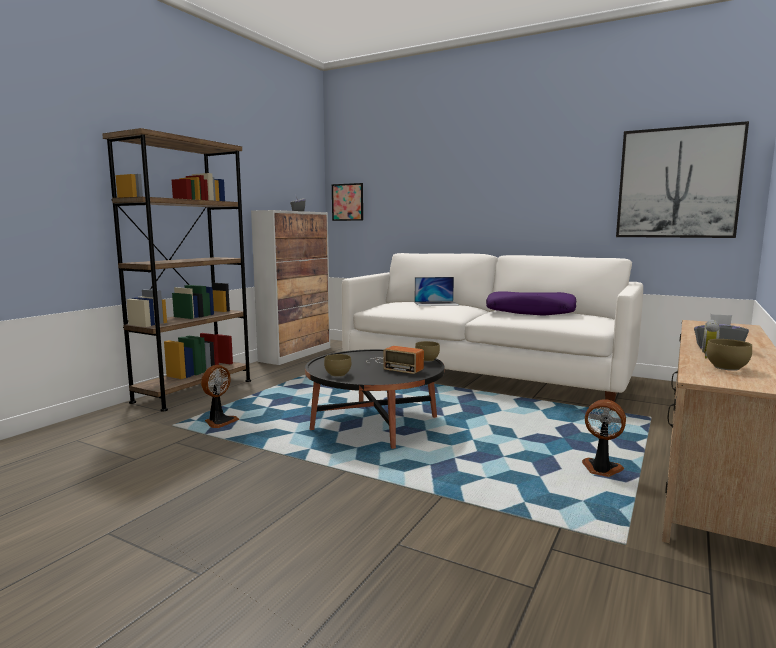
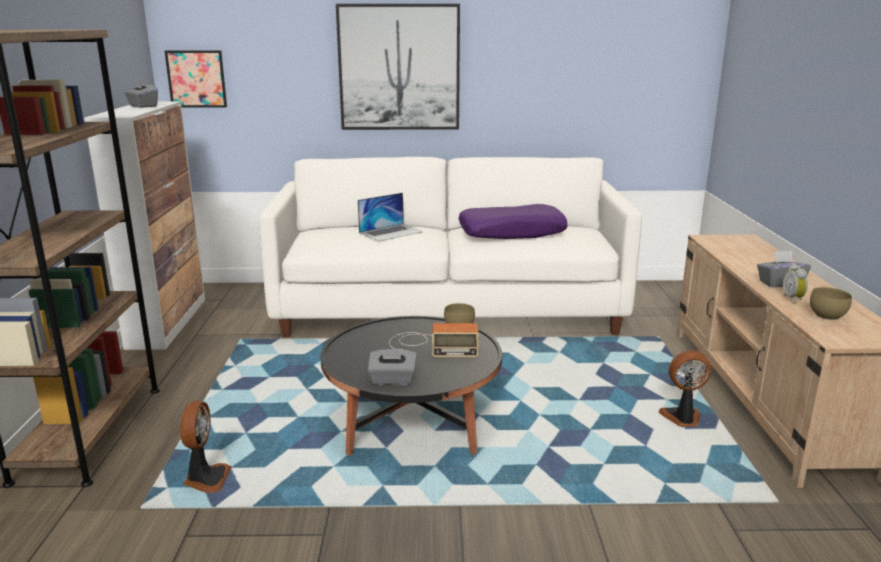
camera: 30 degrees left, 10 degrees up
(339, 374) = (392, 380): brown bowl -> grey tissue box
(678, 183) = (638, 67): picture -> picture (399, 68)

